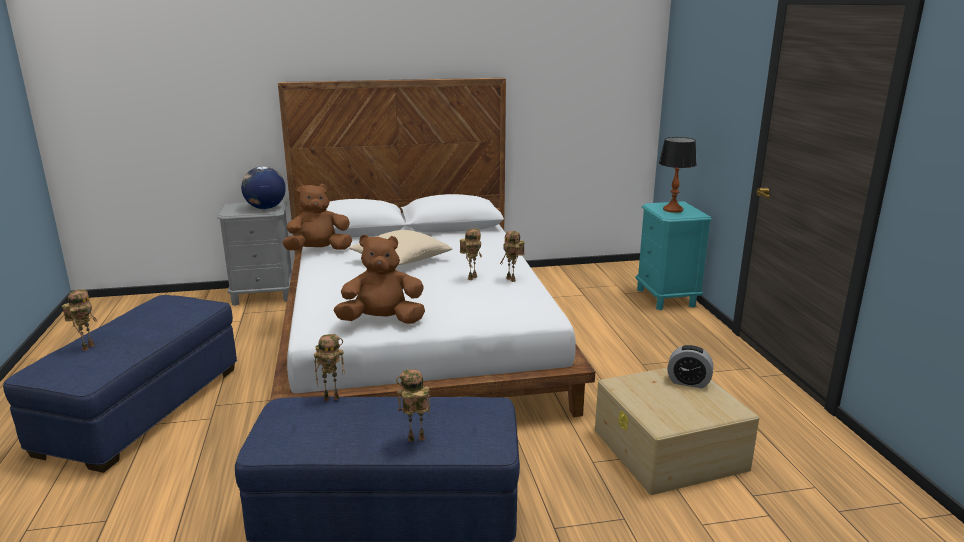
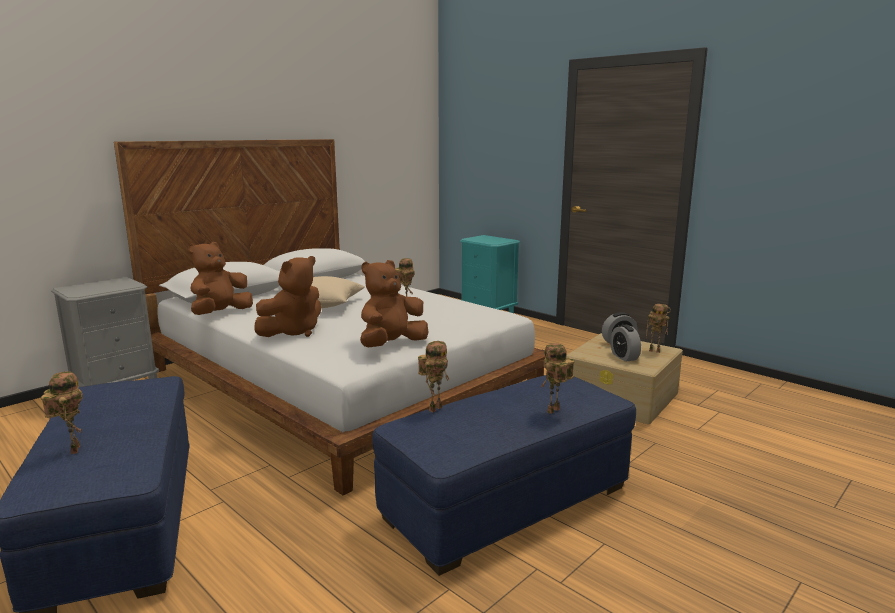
camera: 35 degrees left, 5 degrees down
(265, 208) = (117, 284): globe -> none
(336, 284) = (293, 332): none -> brown plush toy
(512, 280) = (439, 300): toy robot -> toy robot (655, 351)
(661, 403) = (624, 357): none -> alarm clock
(672, 210) = (487, 239): table lamp -> none

